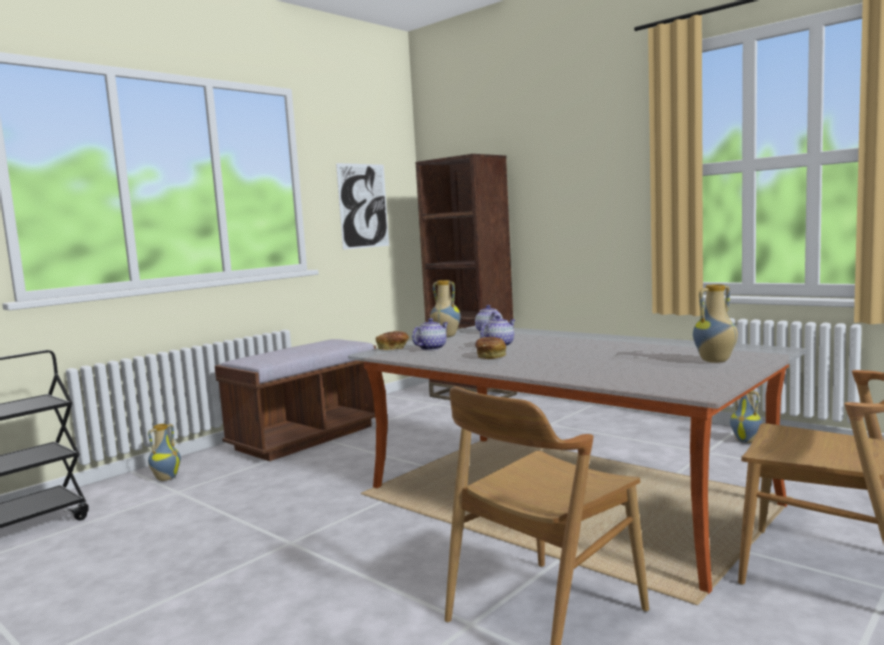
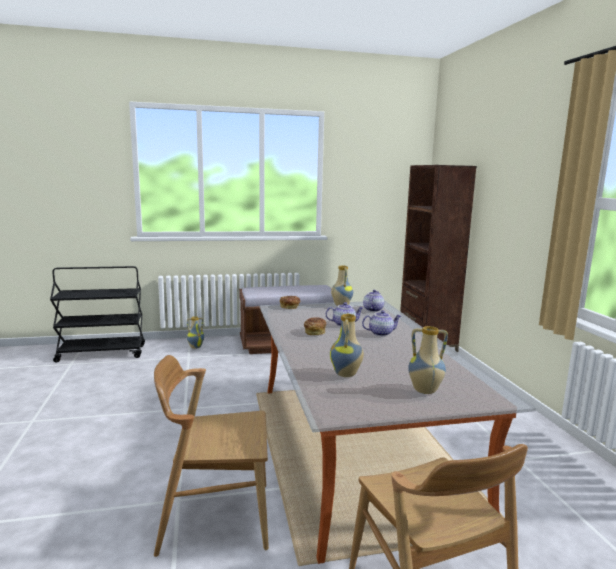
camera: 35 degrees right, 5 degrees up
(363, 206) = (375, 194): picture -> none
(431, 348) = (306, 314): teapot -> teapot (381, 333)
(746, 441) = (573, 465): vase -> vase (346, 374)

